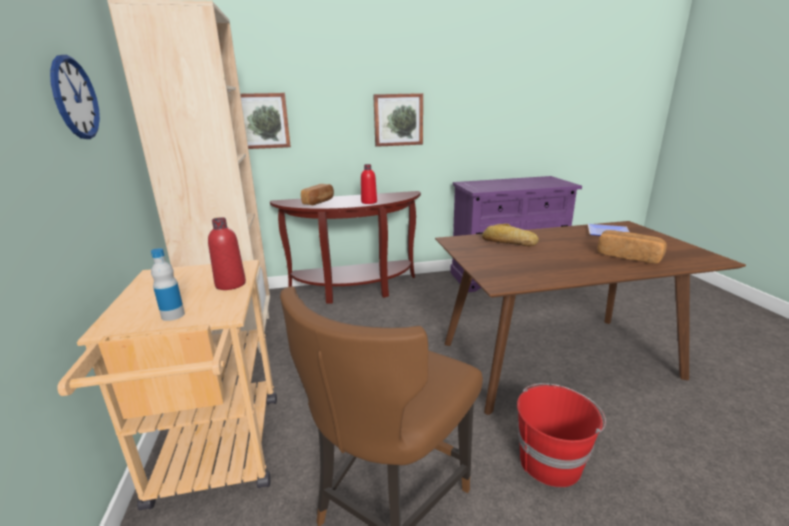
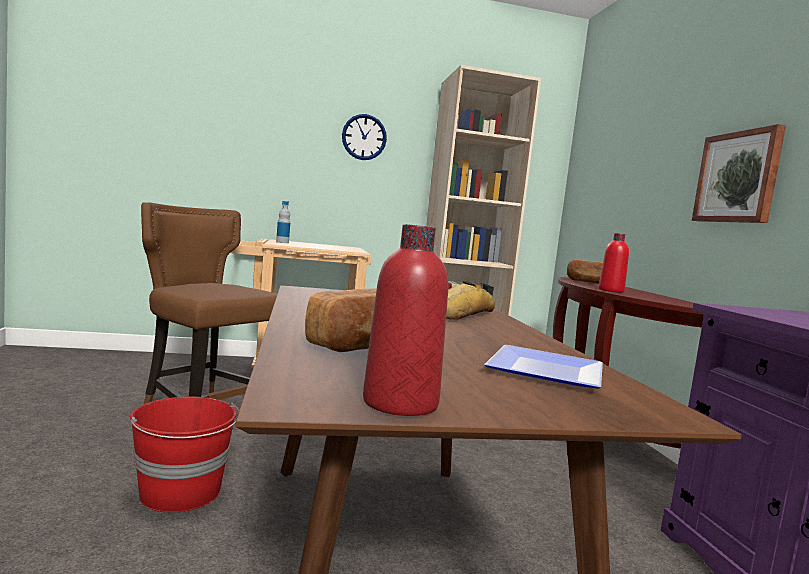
camera: 90 degrees right, 15 degrees down
(230, 284) = (321, 247): red bottle -> red bottle (400, 403)
(261, 121) = (605, 184): picture -> none

